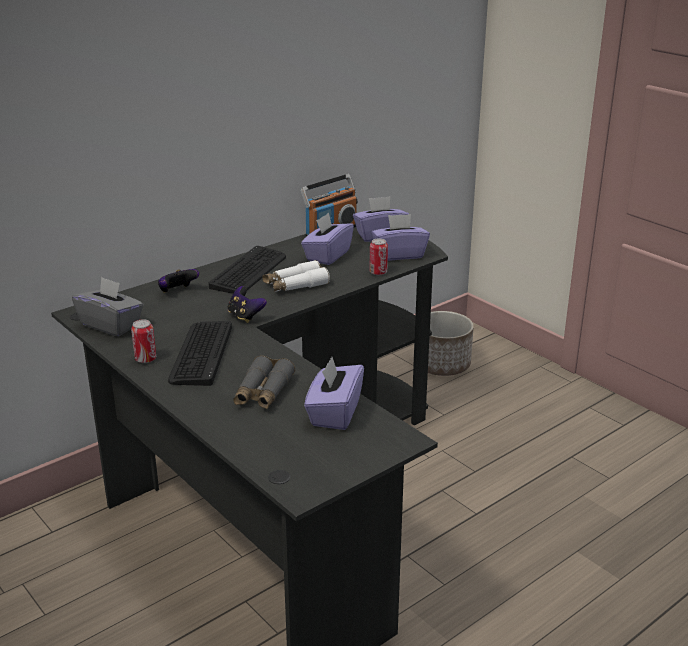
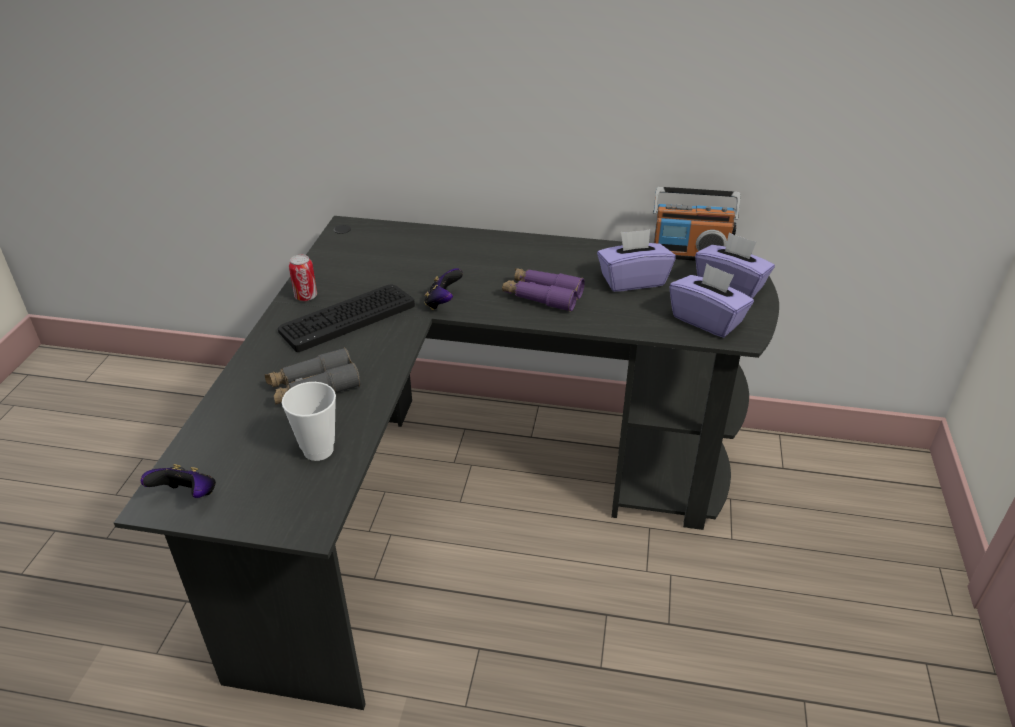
camera: 50 degrees right, 10 degrees up
(111, 325) = (343, 250): grey tissue box -> none
(177, 292) = (442, 246): game controller -> game controller (187, 496)
(249, 271) = (532, 258): keyboard -> none
(295, 285) = (542, 296): white binoculars -> purple binoculars
(334, 413) = (318, 450): purple tissue box -> cup
(378, 272) = (644, 328): can -> none
(442, 365) = (815, 483): planter -> none

